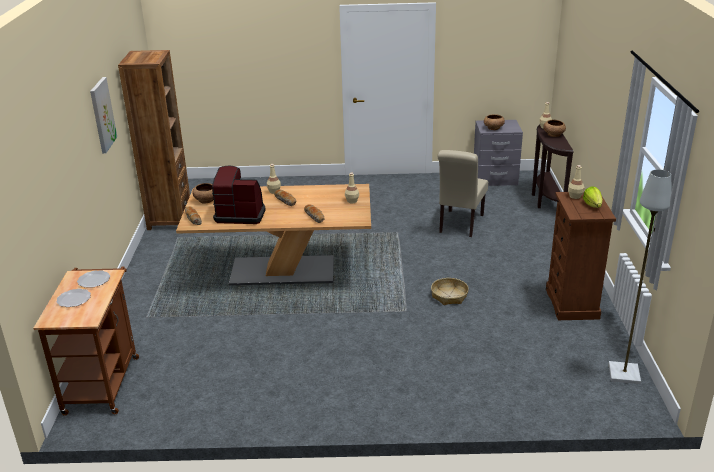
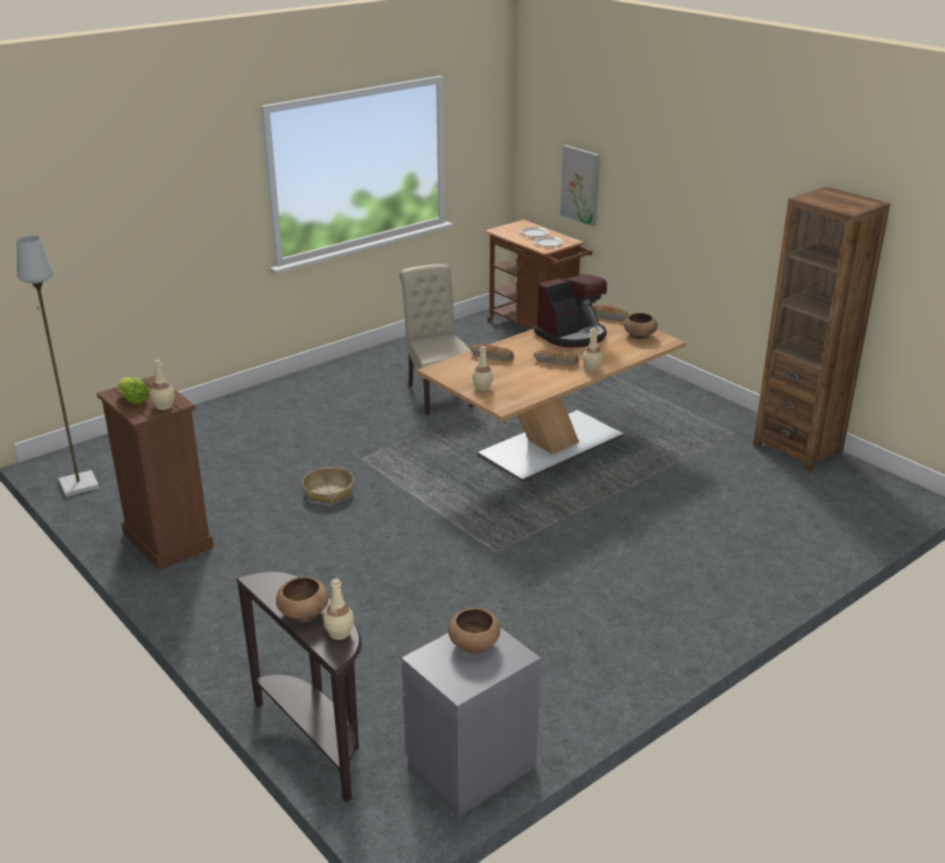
camera: 140 degrees right, 0 degrees up
(102, 115) = (742, 201): picture -> picture (581, 185)
(460, 225) = (420, 605): beige chair -> beige chair (437, 393)

